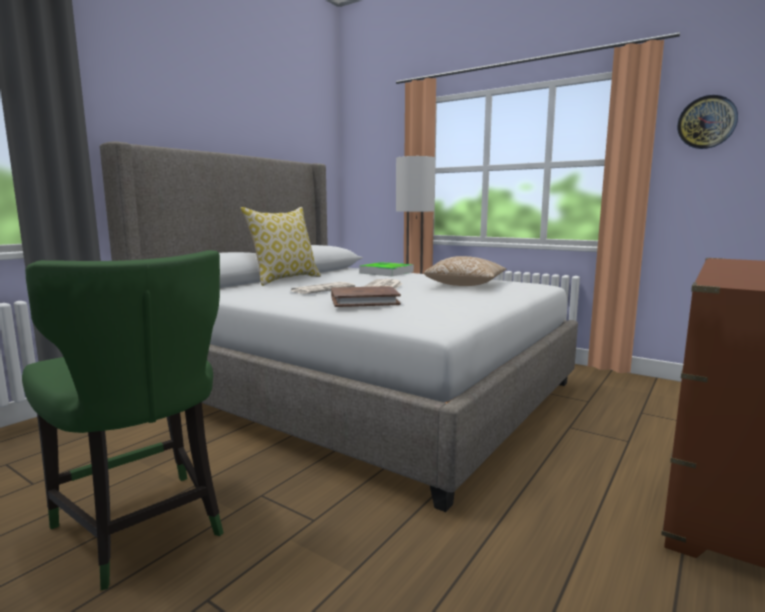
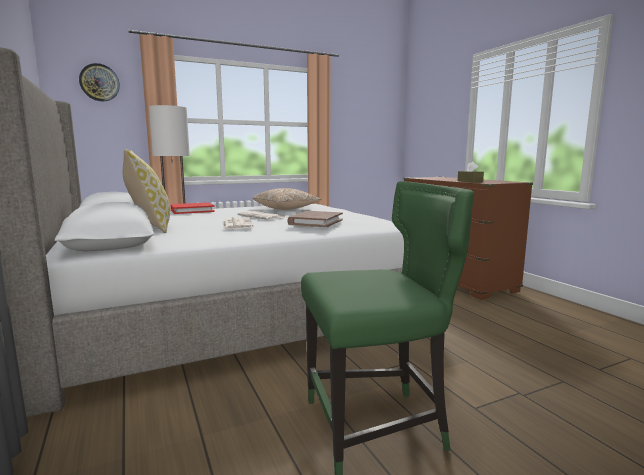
camera: 60 degrees left, 0 degrees up
(386, 272) = (192, 211): tray -> red book
(706, 122) = (348, 107): wall clock -> wall clock (99, 82)
(726, 277) = (470, 181): none -> brown tissue box

